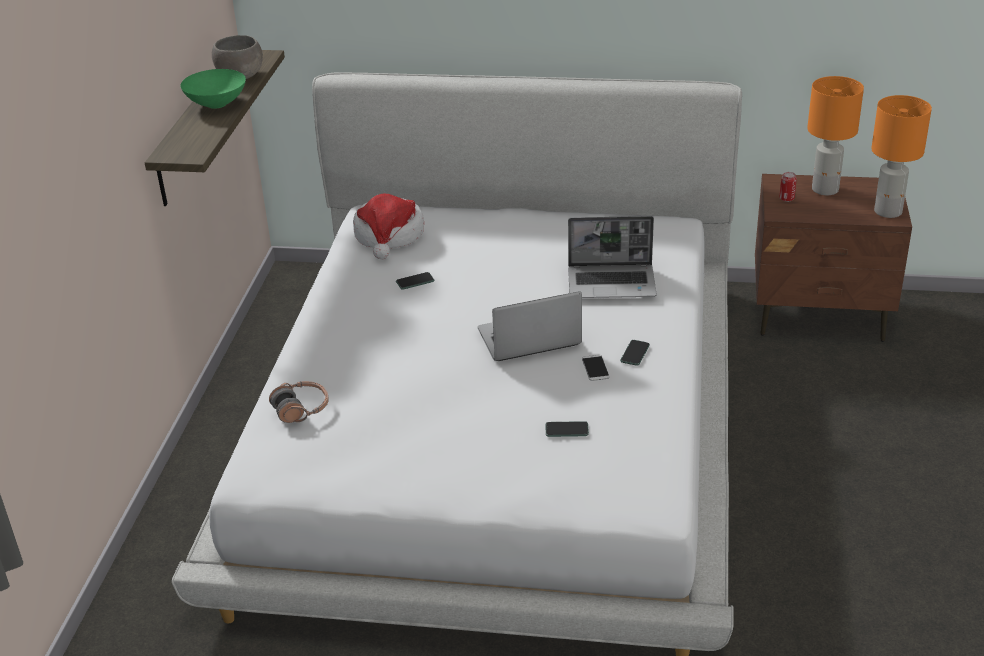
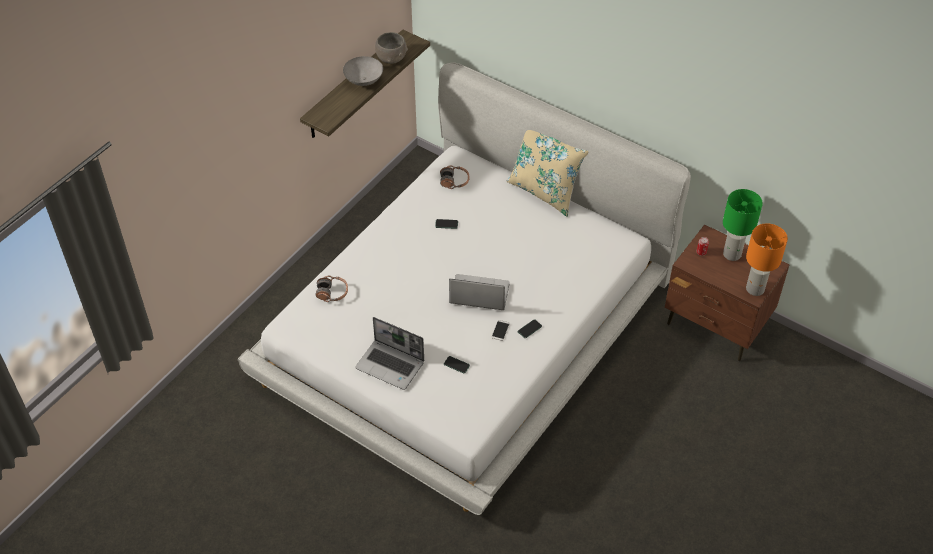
camera: 25 degrees right, 15 degrees up
(216, 104) = (363, 80): green bowl -> grey bowl
(389, 236) = (454, 181): hat -> headphones
(522, 211) = (544, 191): none -> beige pillow
(612, 283) = (554, 272): laptop -> laptop (391, 365)
(826, 189) = (732, 254): orange table lamp -> green table lamp

